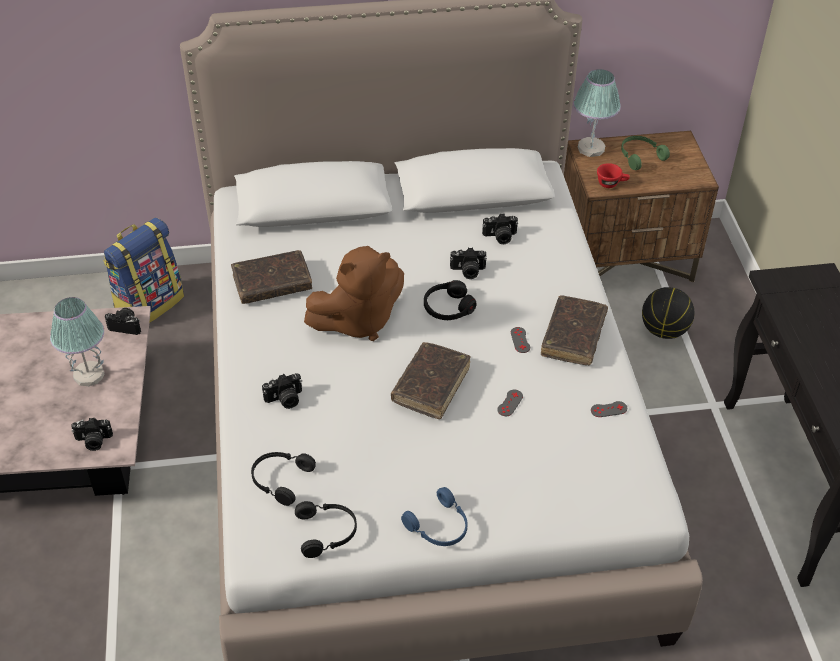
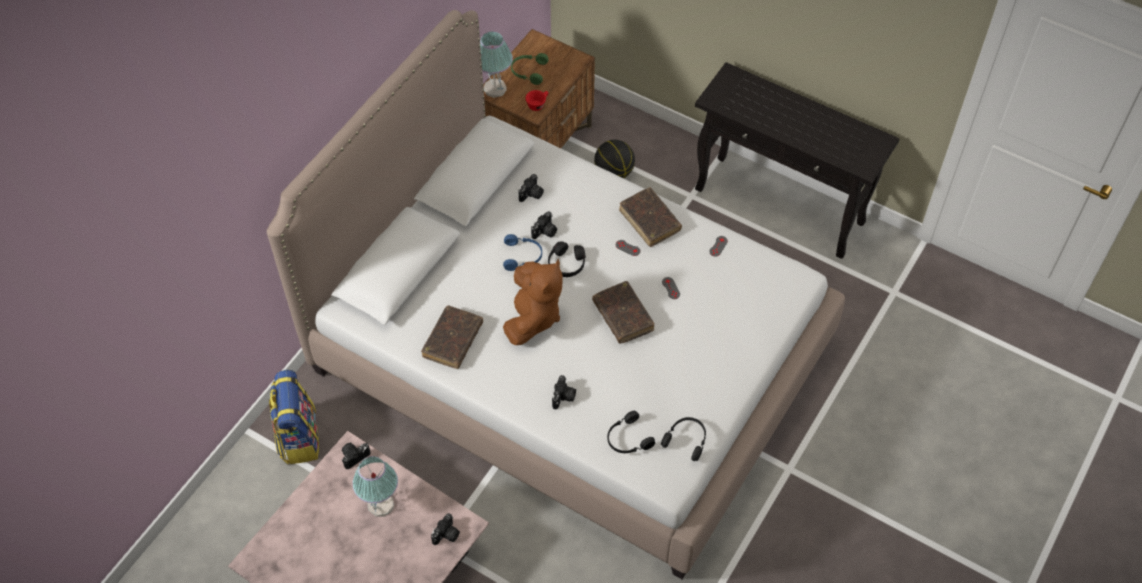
camera: 50 degrees left, 10 degrees up
(439, 527) = (729, 384): blue headphones -> blue headphones (523, 256)

